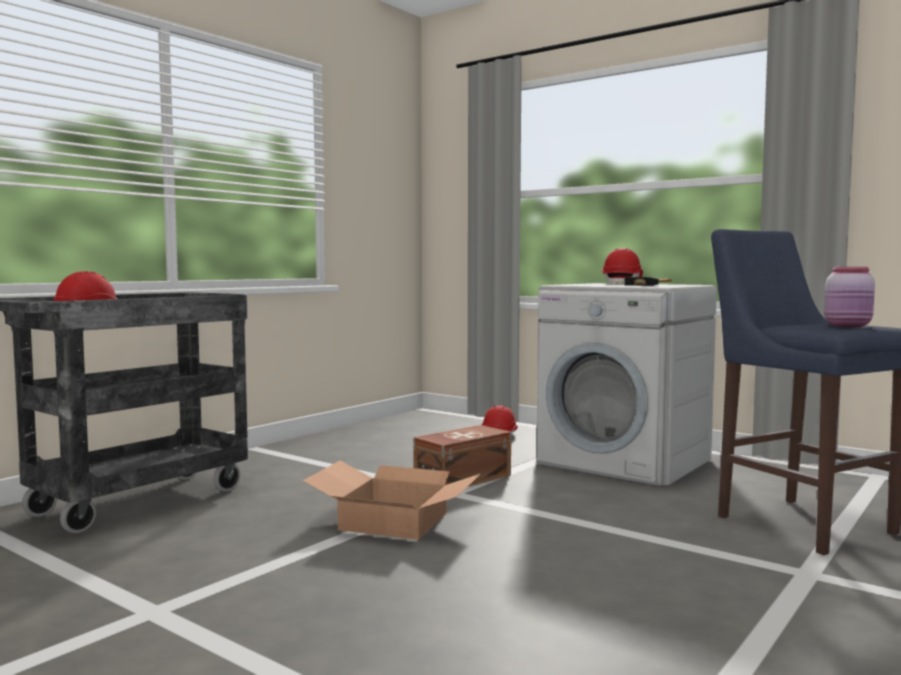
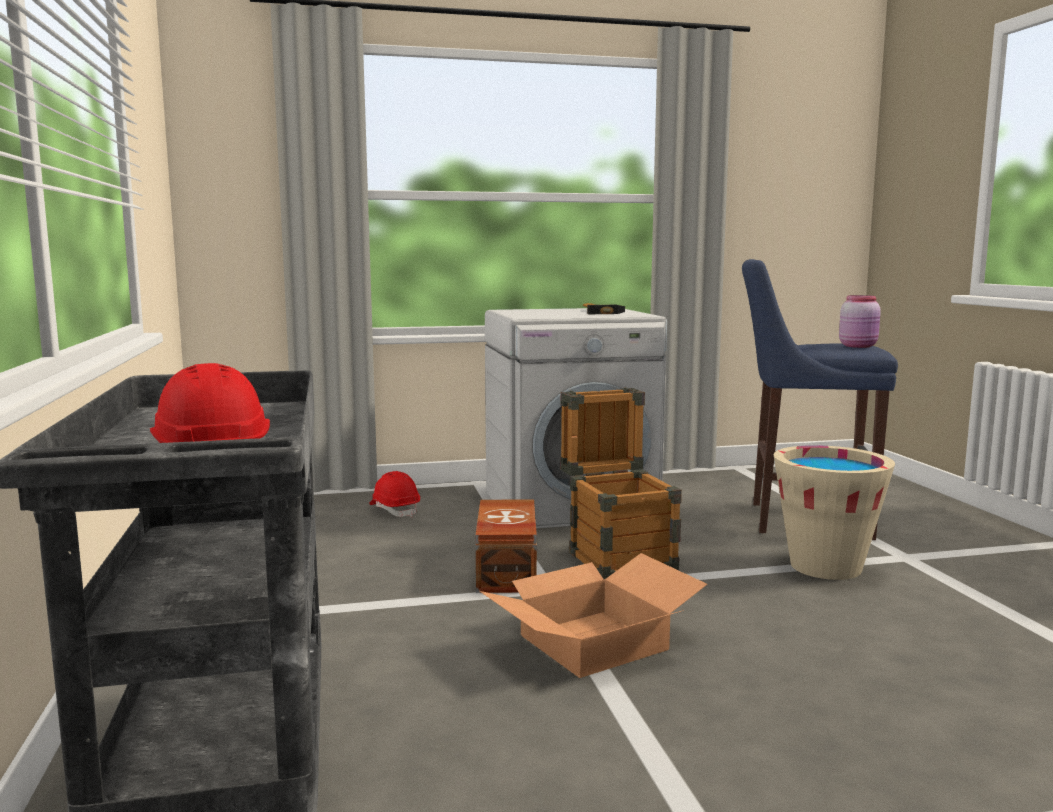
camera: 50 degrees left, 5 degrees up
(551, 494) = (617, 557): none -> crate
(622, 284) = (549, 311): red hard hat -> none
(695, 550) = (825, 567): none -> beige bucket

